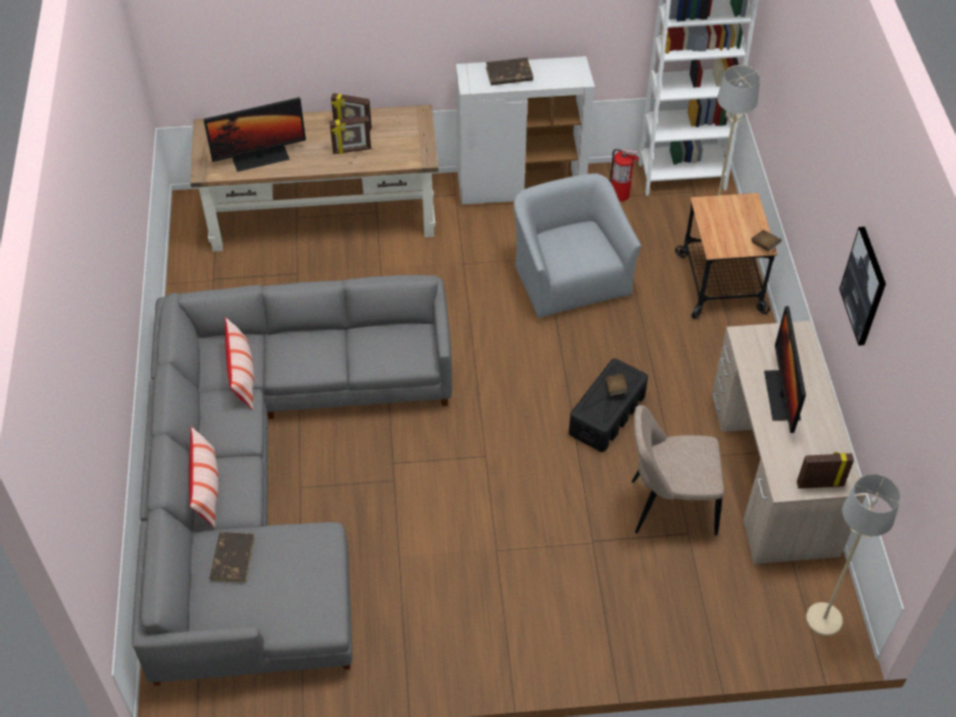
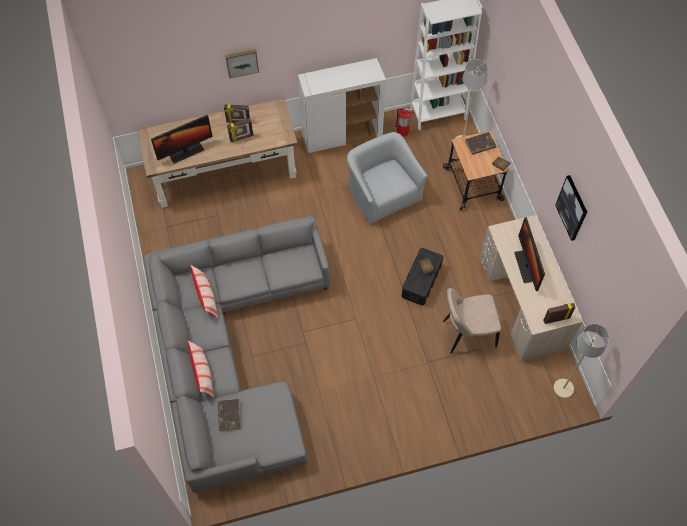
camera: 10 degrees left, 10 degrees up
(367, 26) = (242, 62): none -> picture
(508, 74) = (332, 78): brown book -> brown book (480, 145)

